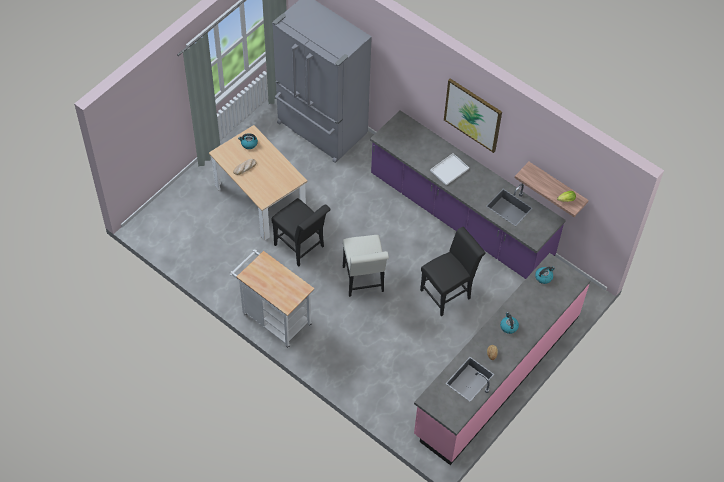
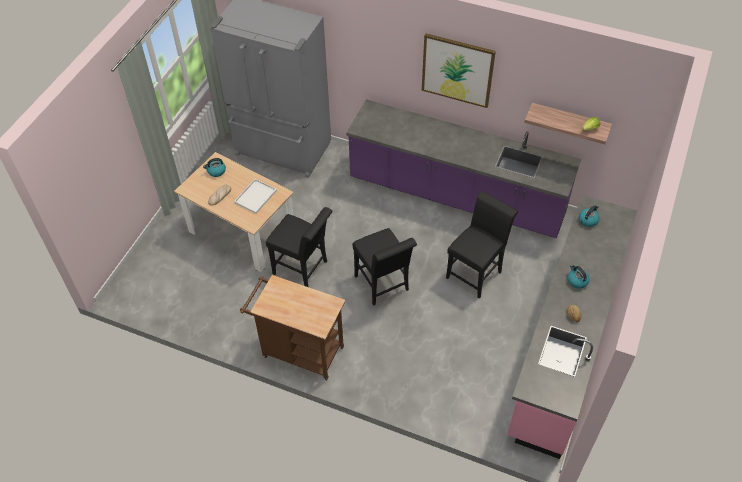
camera: 15 degrees left, 5 degrees down
(273, 317) = (298, 351): white cart -> brown cart
(364, 282) = (383, 286): white chair -> black chair
(449, 169) = (441, 141): white tray -> white tray (255, 196)

